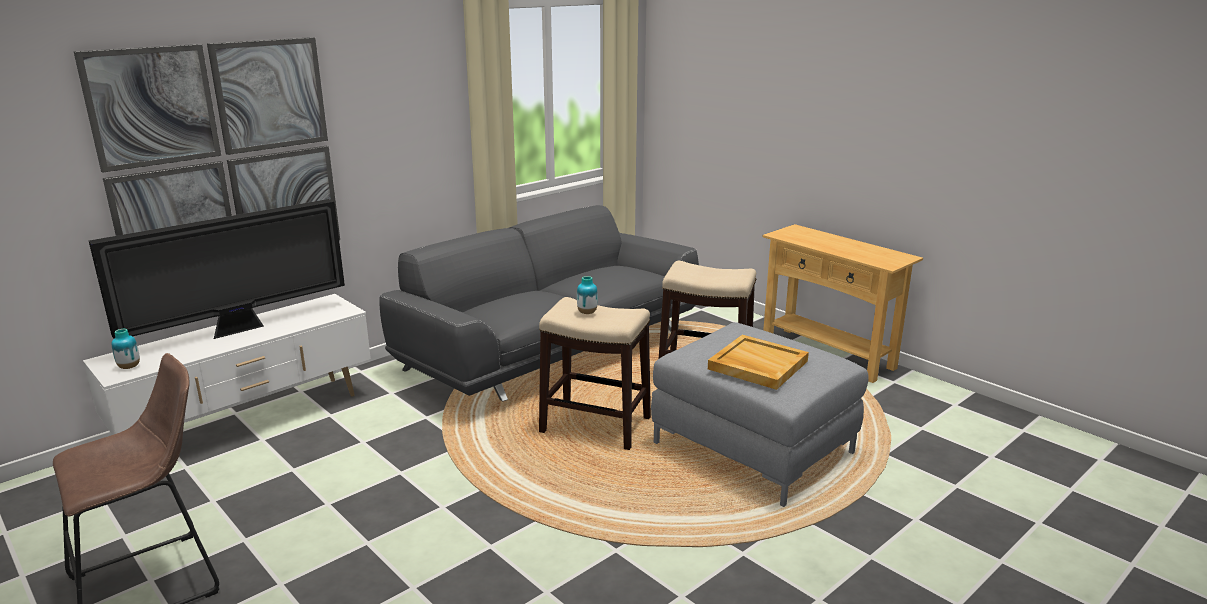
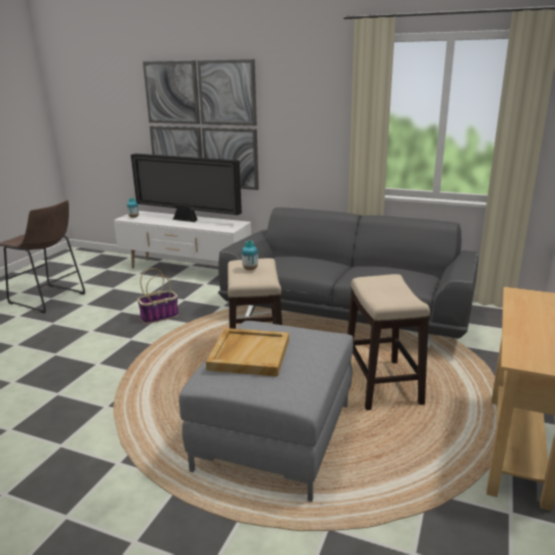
camera: 65 degrees right, 0 degrees up
(396, 471) = (160, 316): none -> basket

